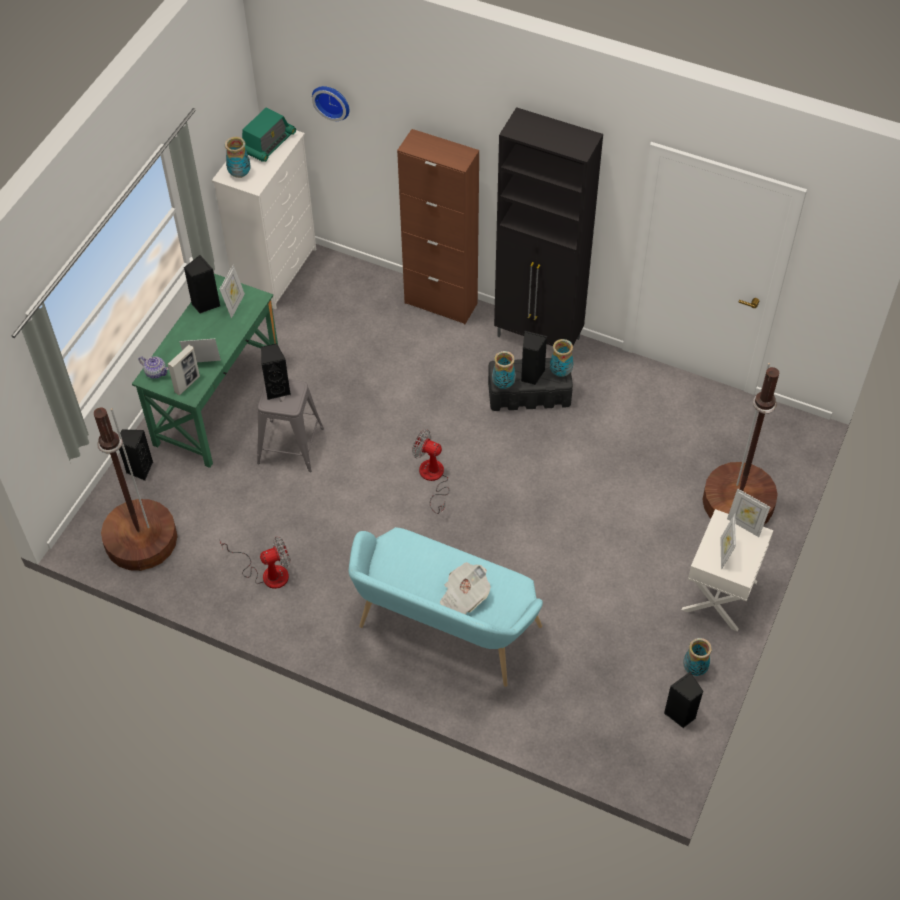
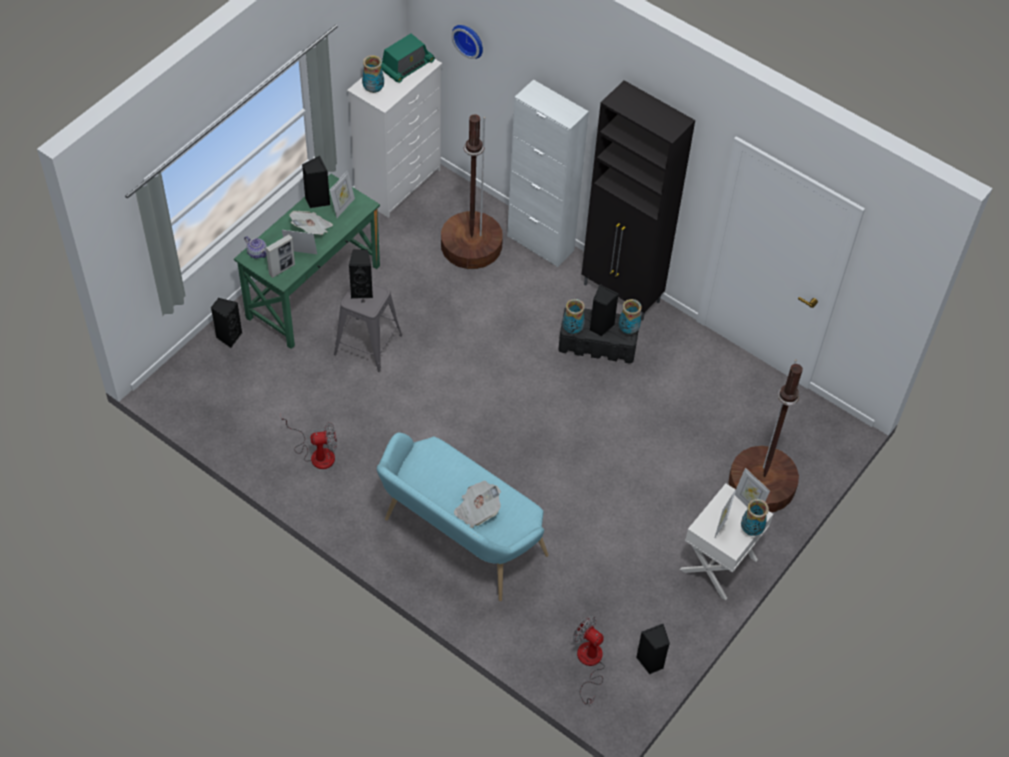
camera: 10 degrees right, 0 degrees up
(141, 540) = (213, 400): brown floor lamp -> brown floor lamp (471, 245)
(208, 335) = (312, 229): none -> newspaper
(433, 478) = (488, 402): fan -> fan (589, 663)
(441, 303) = (540, 243): brown cabinet -> white cabinet
(694, 669) = (675, 624): vase -> vase (751, 530)

